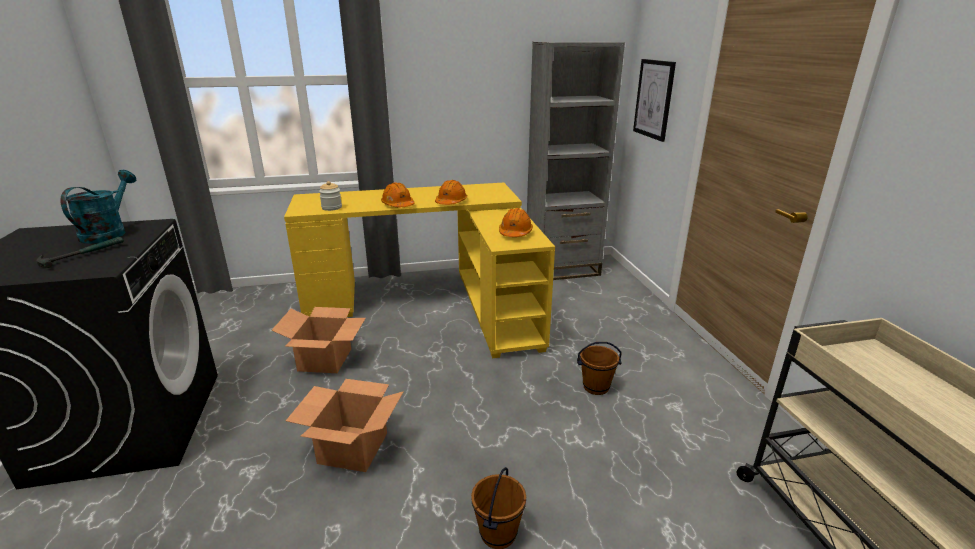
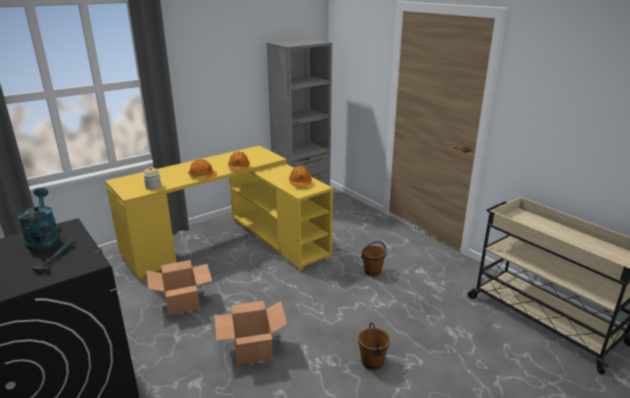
camera: 25 degrees left, 0 degrees up
(654, 99) = (352, 77): picture -> none

